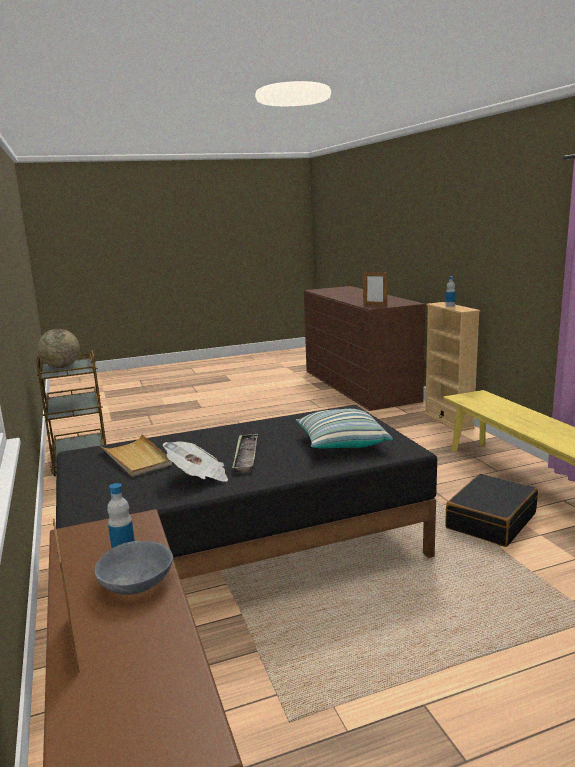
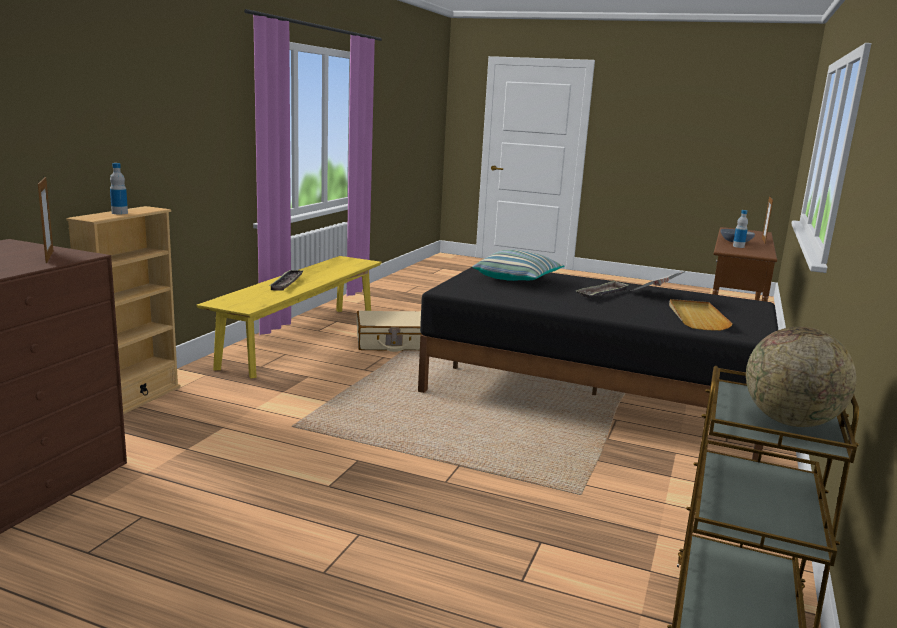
camera: 140 degrees left, 0 degrees up
(490, 521) = (391, 342): black suitcase -> beige suitcase
(530, 419) = (287, 283): none -> tray

